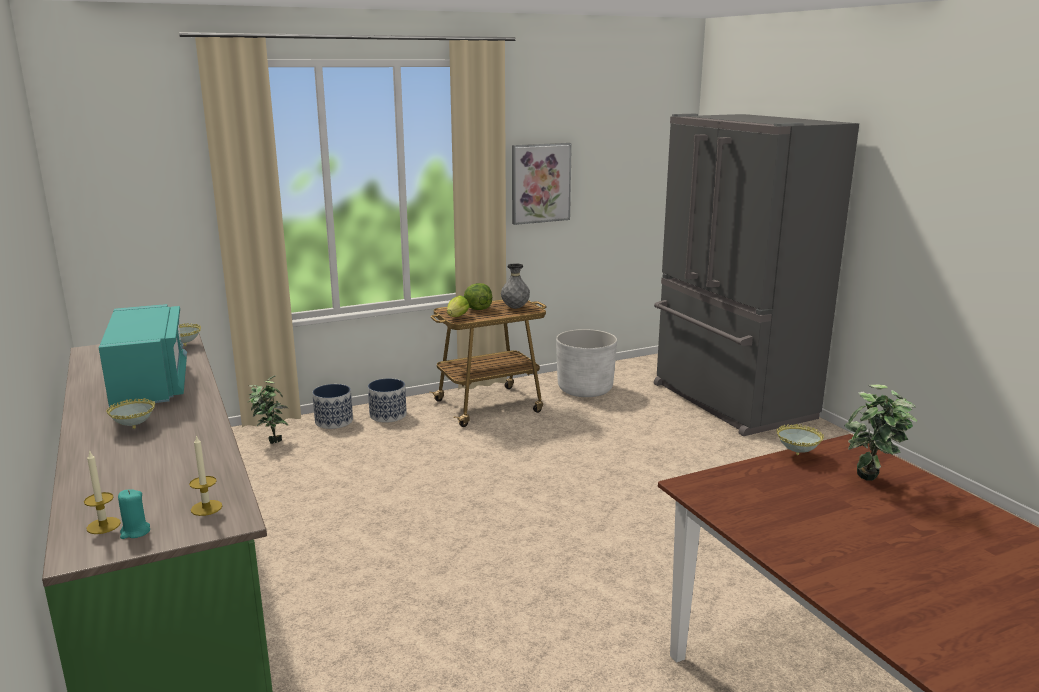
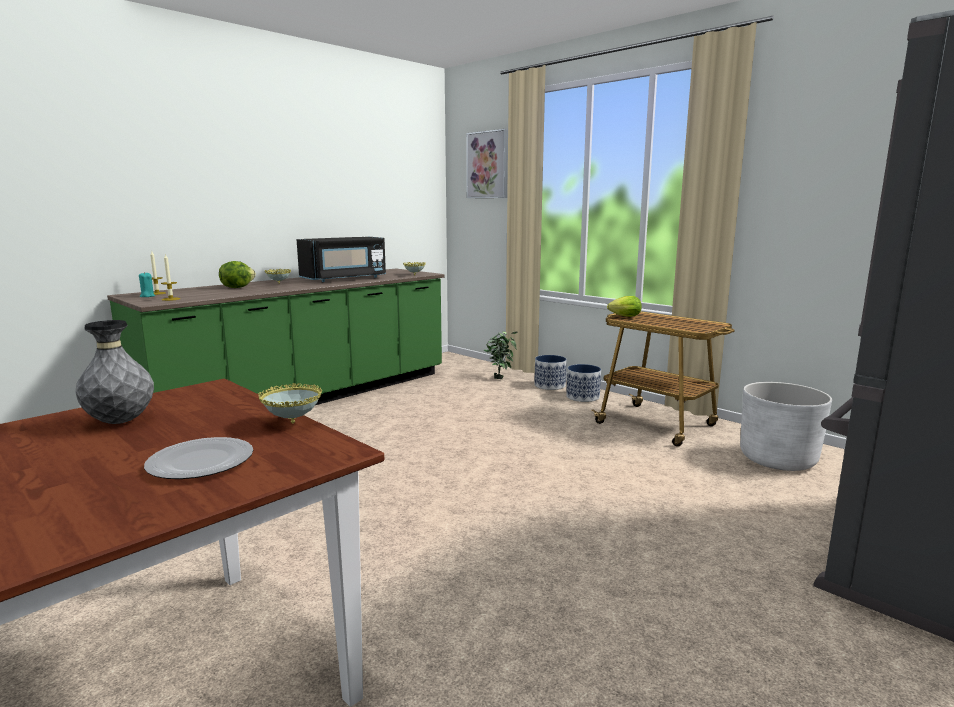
camera: 70 degrees right, 5 degrees down
(150, 385) = (344, 279): turquoise microwave -> black microwave
(477, 309) = (663, 319): lettuce -> lettuce (237, 287)
(515, 308) = (693, 326): grey vase -> grey vase (120, 422)
(540, 183) = (805, 196): picture -> picture (488, 165)
(871, 483) = (200, 462): potted plant -> plate

